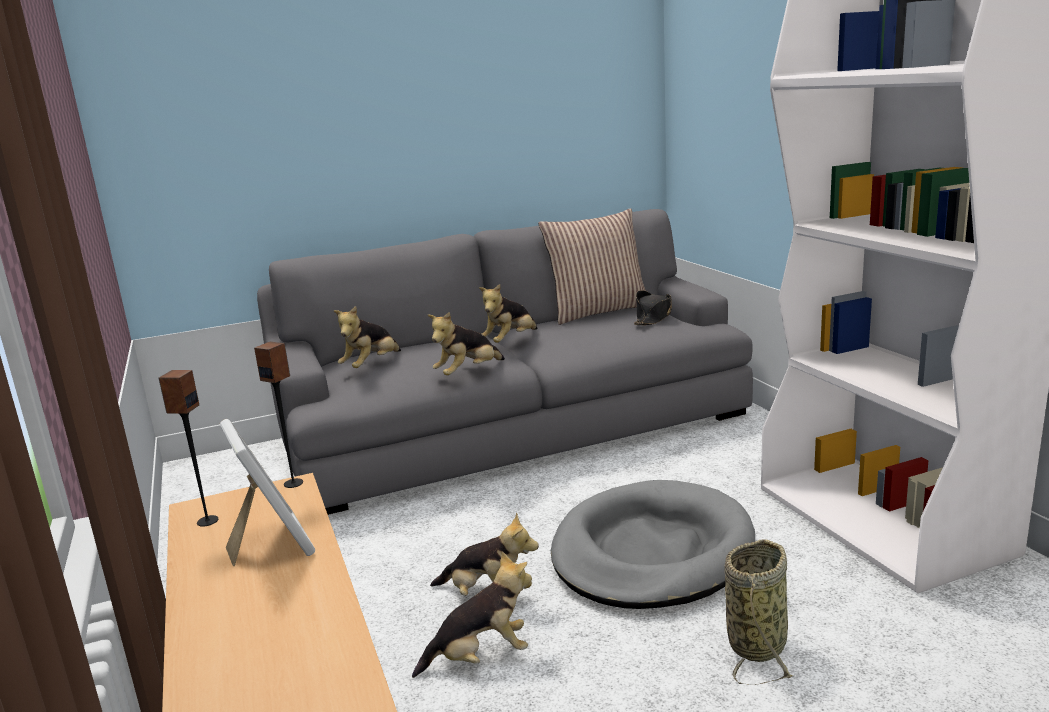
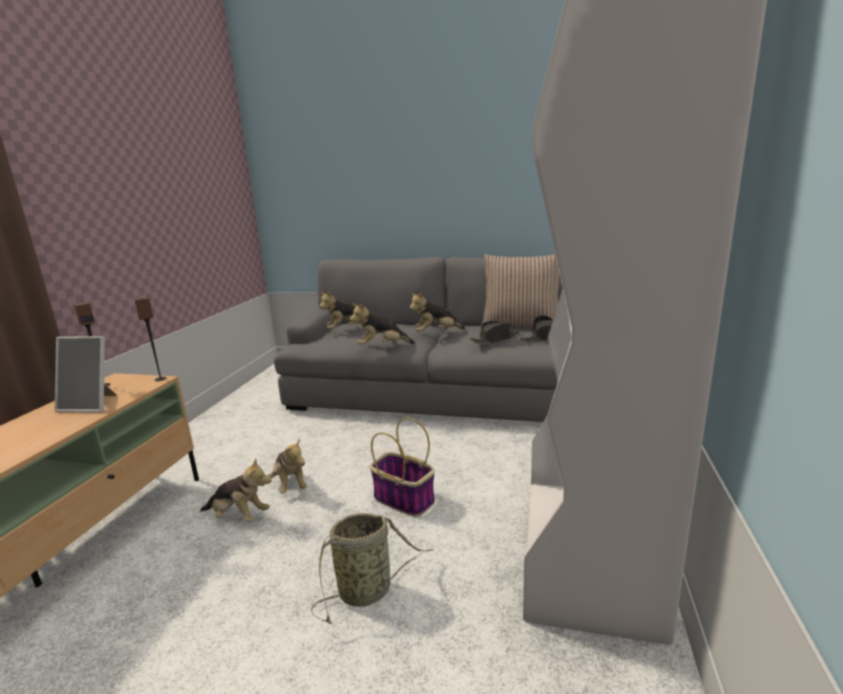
camera: 35 degrees right, 0 degrees up
(270, 544) = (92, 405): picture frame -> picture frame turned 90 degrees clockwise
(602, 332) = (495, 340): none -> black hat
(651, 551) = (402, 499): grey dog bed -> basket

